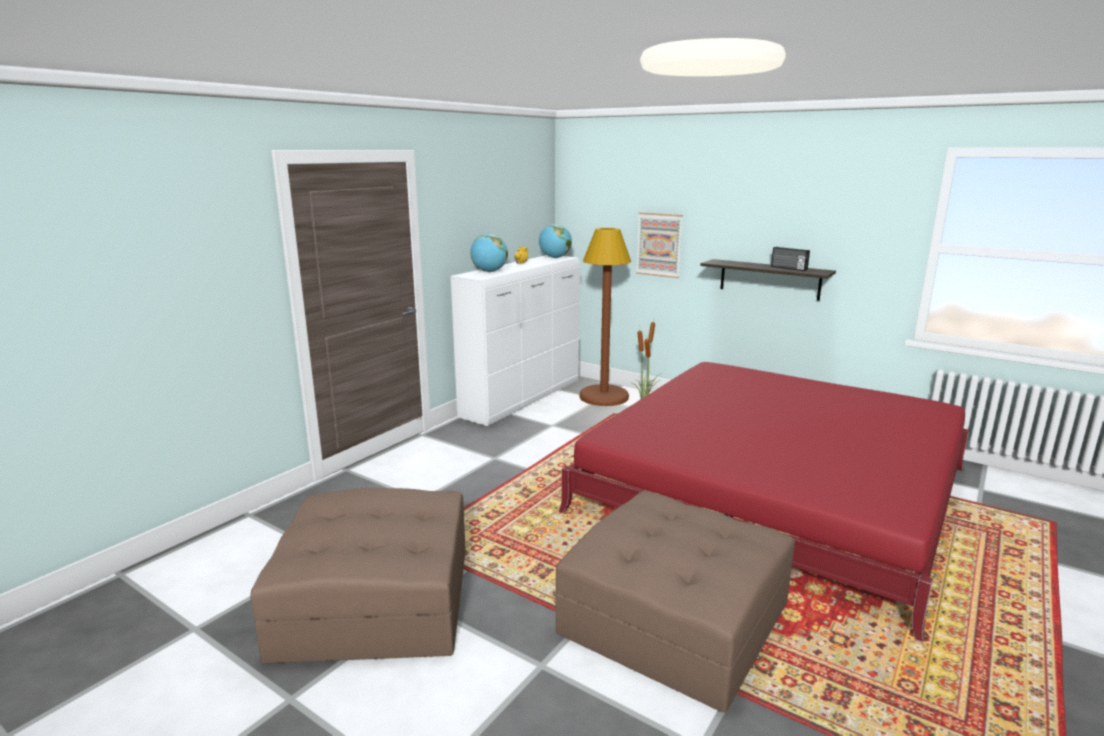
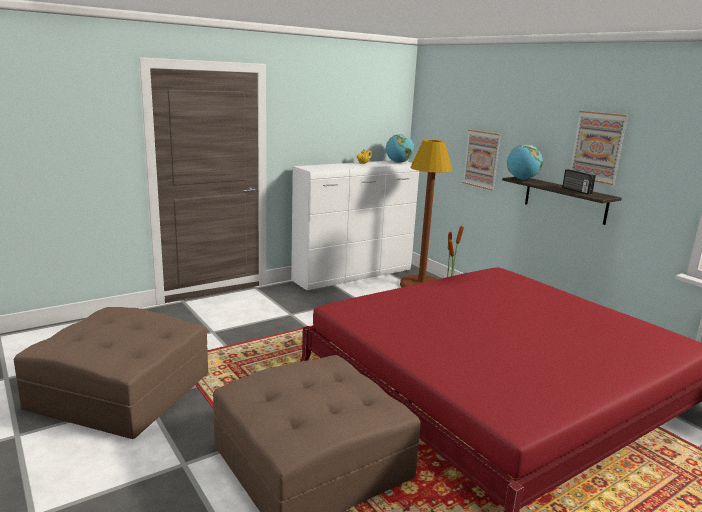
camera: 20 degrees right, 0 degrees up
(489, 271) = (326, 166): globe -> globe (522, 179)
(803, 220) = (597, 147): none -> picture

